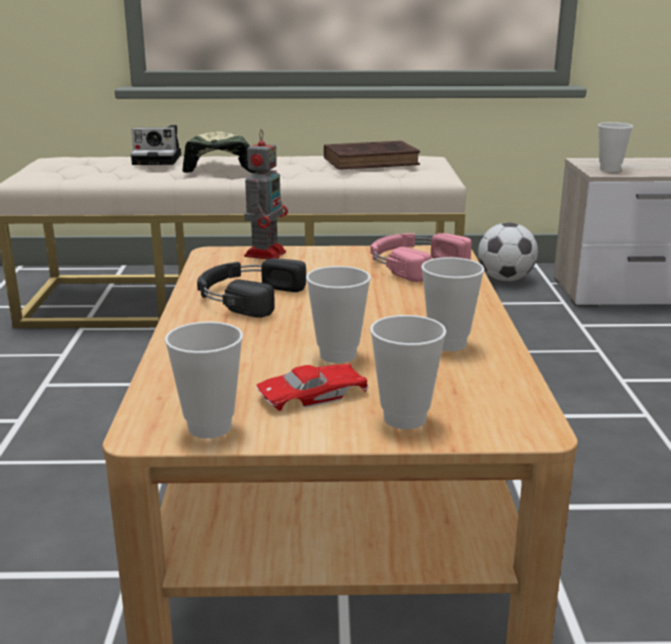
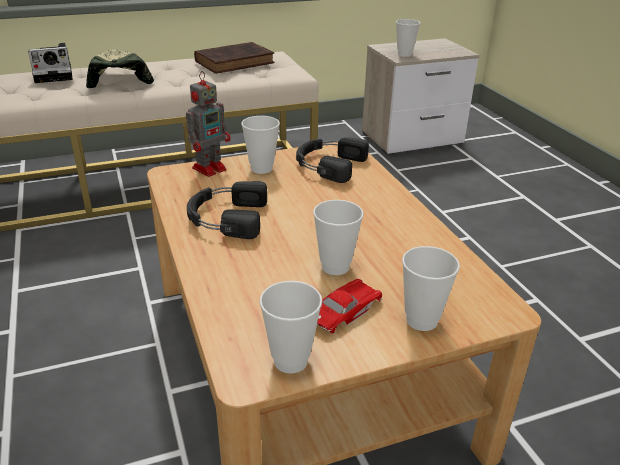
camera: 20 degrees left, 10 degrees up
(266, 253) = (210, 168): toy robot -> toy robot turned 45 degrees clockwise
(412, 264) = (328, 164): pink headphones -> black headphones
(448, 344) = (404, 241): cup -> cup (261, 169)
(505, 279) = (330, 137): football -> none

